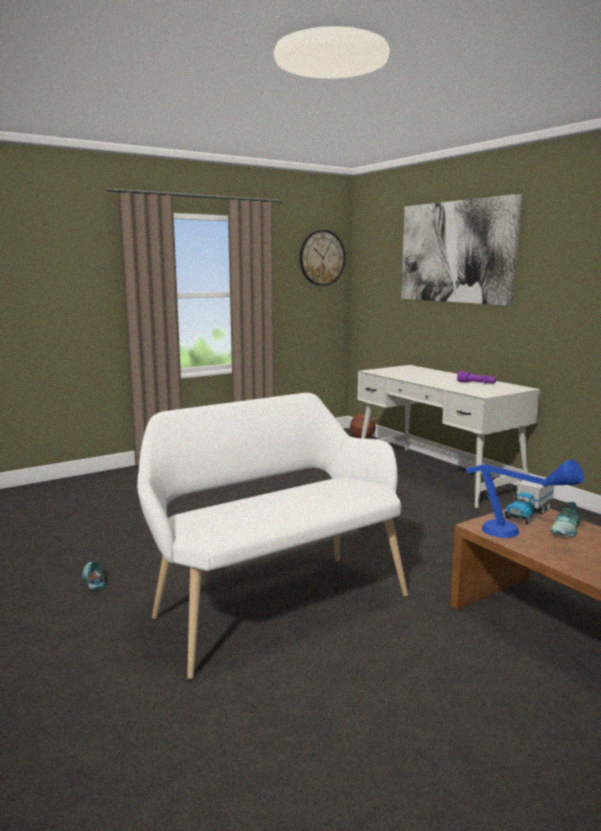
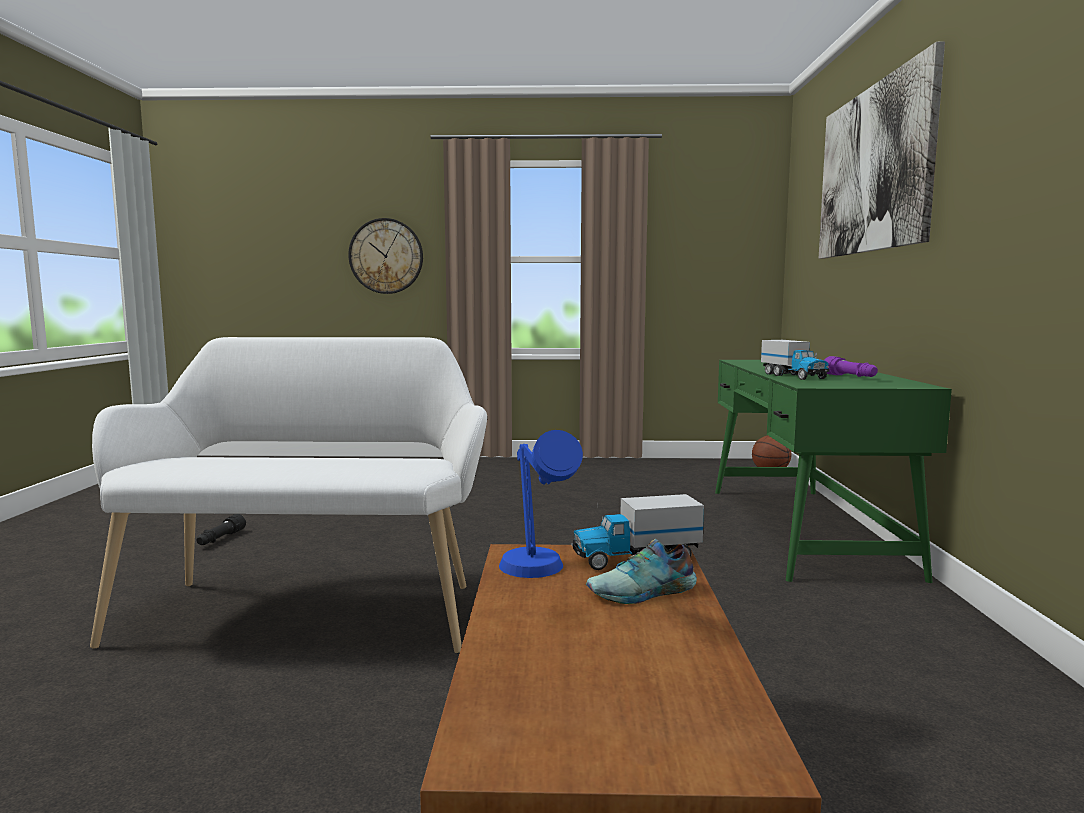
camera: 35 degrees right, 5 degrees down
(93, 579) = (220, 539): shoe -> black flashlight
(322, 258) = (733, 212): wall clock -> wall clock (386, 256)
(436, 474) = (802, 529): white desk -> green desk
(451, 386) = (793, 376): none -> toy truck

